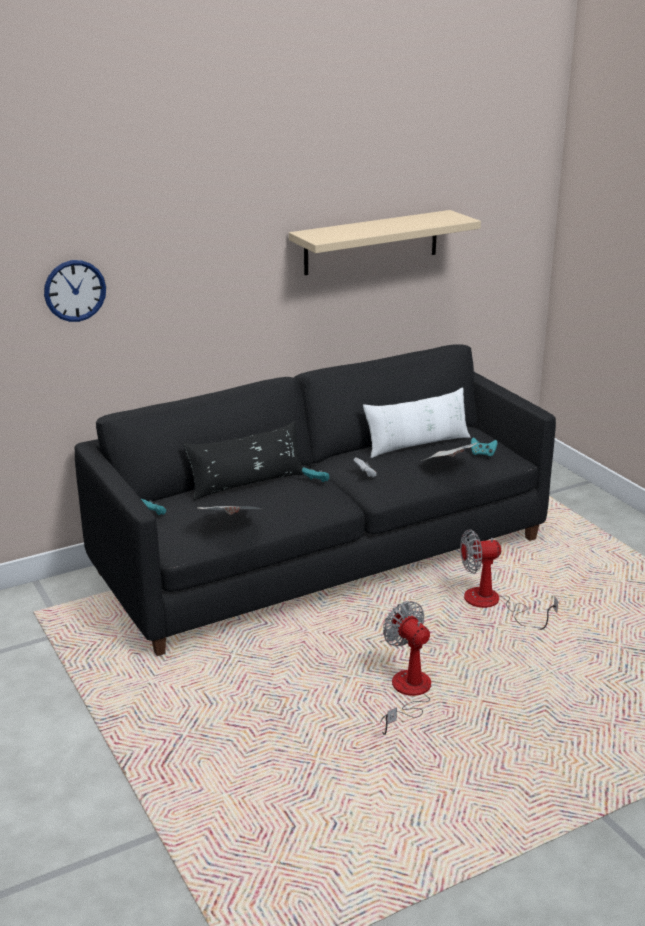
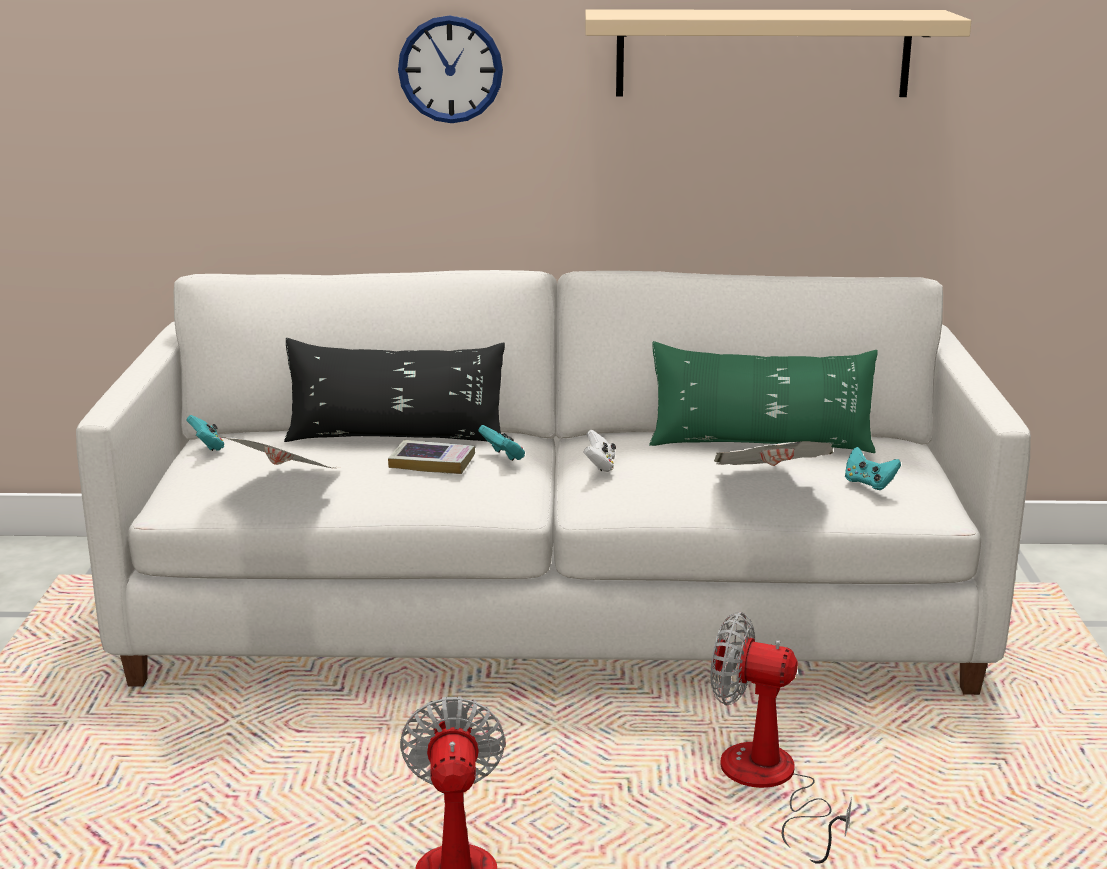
camera: 30 degrees right, 5 degrees down
(75, 290) = (185, 59): wall clock -> wall clock (450, 69)
(289, 493) = (432, 463): none -> book
(323, 555) = (556, 615): black sofa -> white sofa
(417, 445) = (760, 444): white pillow -> green pillow

